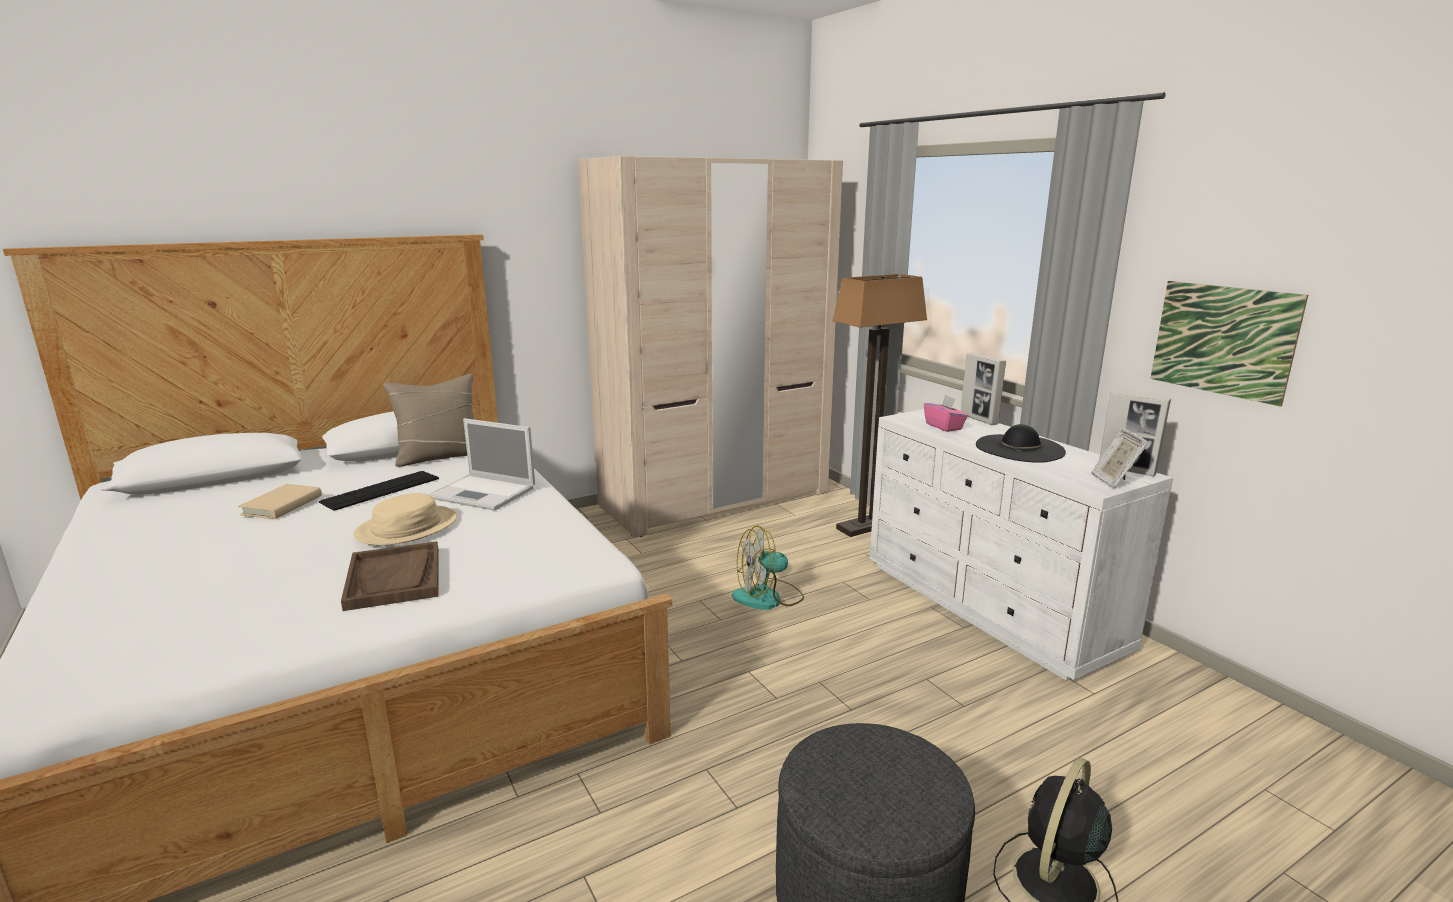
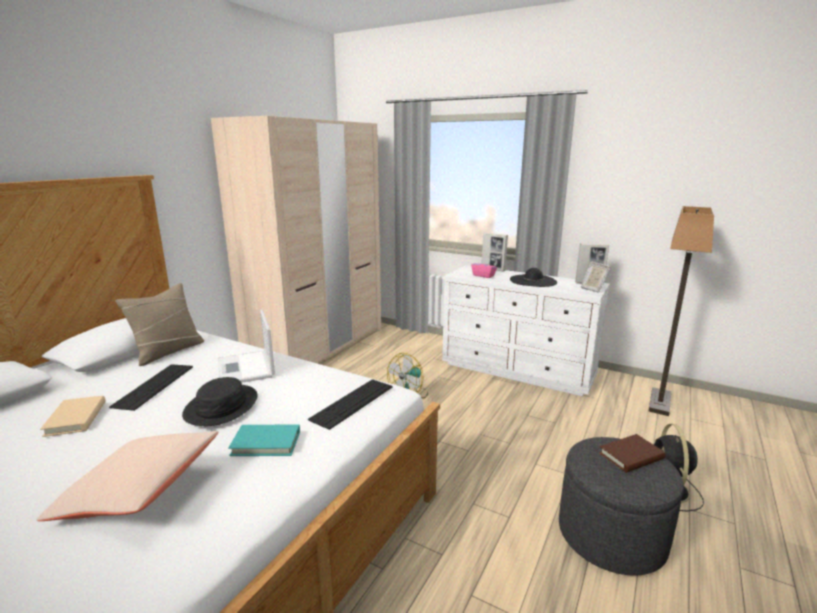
camera: 30 degrees left, 0 degrees up
(237, 588) = (139, 492): none -> beige pillow
(394, 578) = (266, 443): brown tray -> turquoise book
(407, 527) = (222, 406): beige hat -> black hat
(484, 493) = (246, 368): laptop -> laptop turned 75 degrees clockwise
(536, 561) = (352, 402): none -> keyboard
(866, 526) = (420, 343): floor lamp -> floor lamp (659, 402)
(905, 772) = (631, 456): none -> brown book
(1223, 340) = (621, 213): picture -> none

